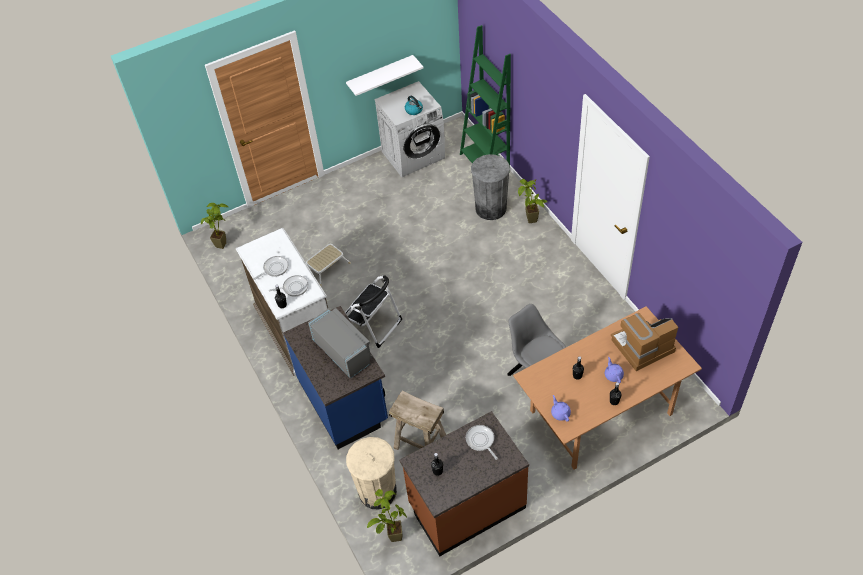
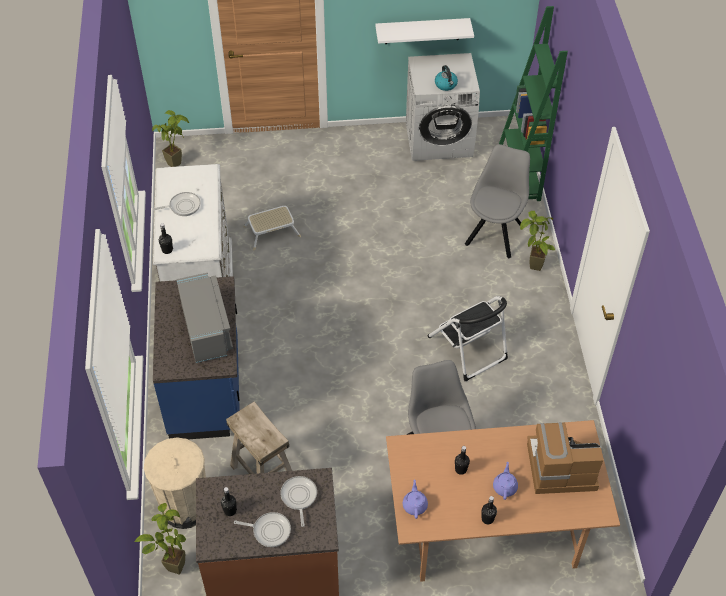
camera: 20 degrees right, 0 degrees up
(294, 287) = (191, 235): frying pan -> frying pan (269, 530)
(371, 324) = (285, 314): step ladder -> step ladder (468, 349)
(491, 208) = (495, 234): grey trash can -> grey chair

